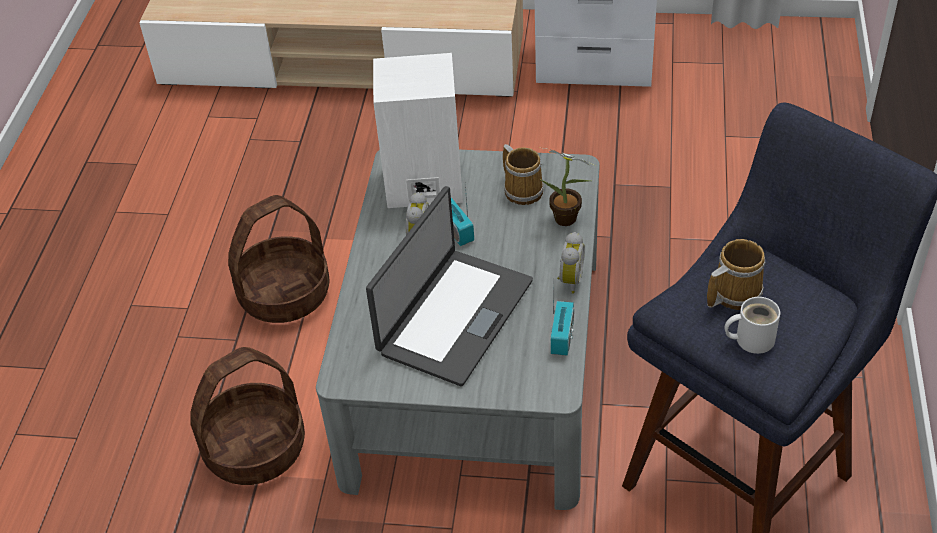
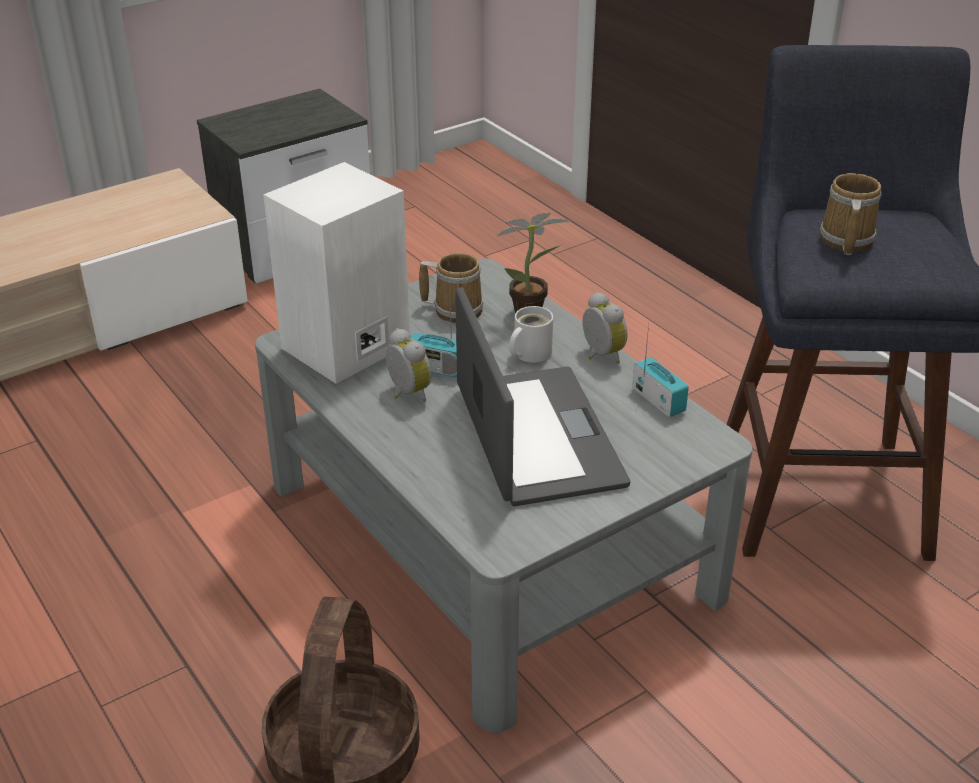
camera: 45 degrees left, 10 degrees down
(285, 294) = (194, 588): basket -> none
(751, 338) = (907, 263): white mug -> white mug (529, 353)

